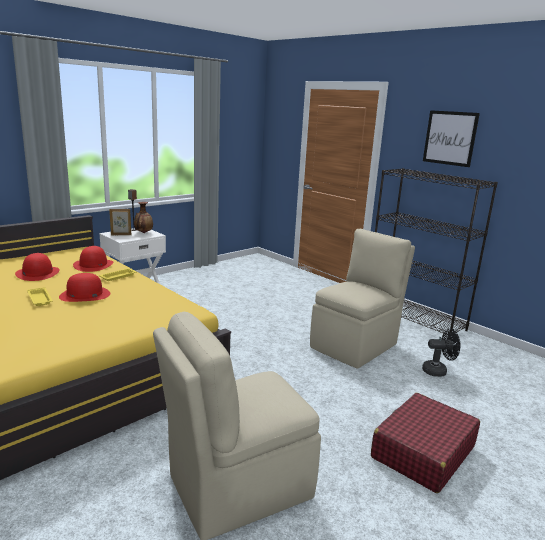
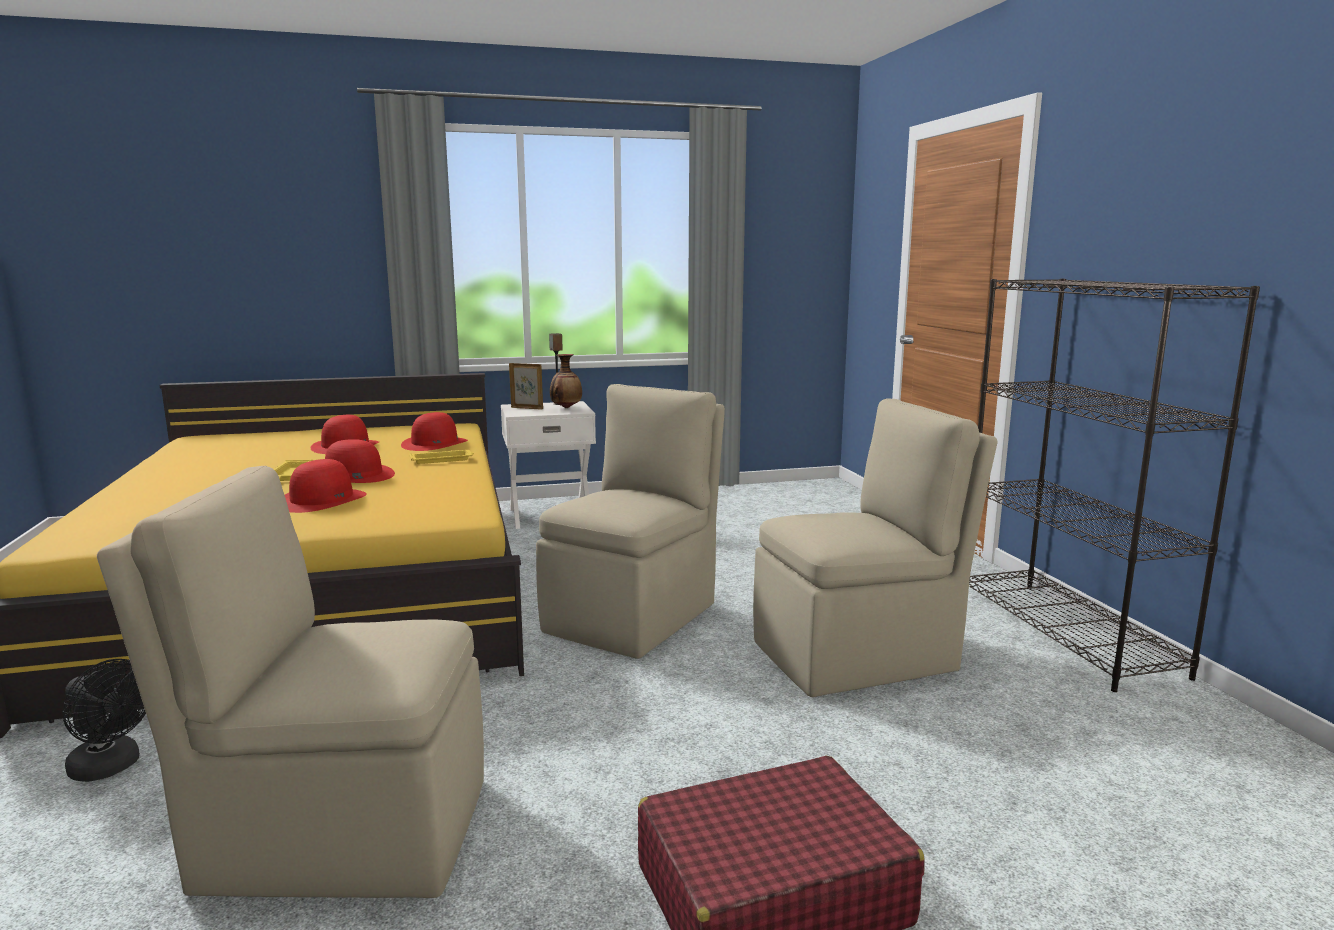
camera: 30 degrees right, 5 degrees down
(95, 314) = (322, 500): none -> red hat
(245, 346) = (634, 616): none -> beige chair
(438, 371) = (1009, 745): black fan -> black fan (111, 767)
(450, 138) = (1156, 193): picture -> none

